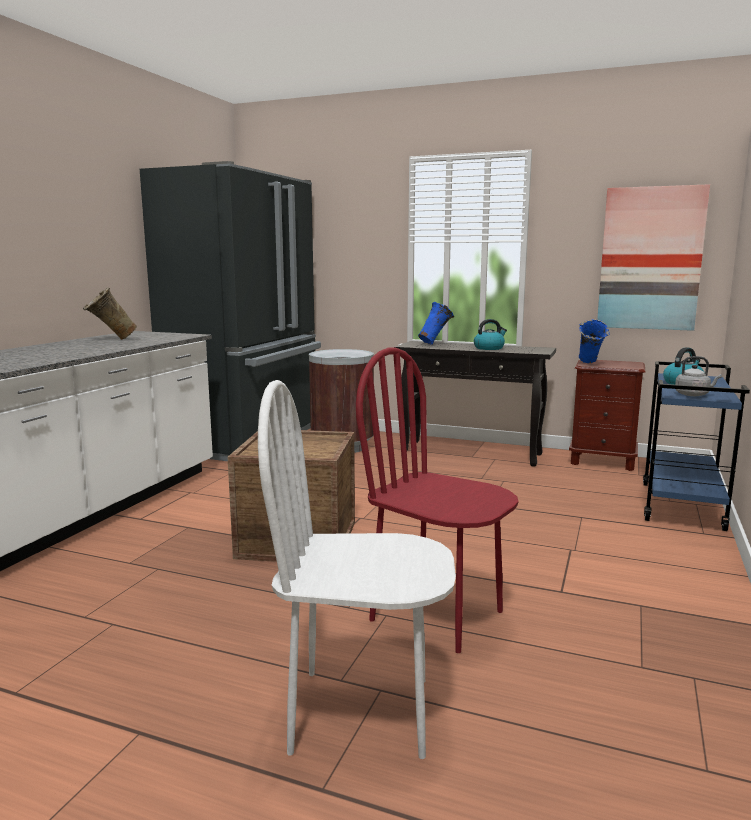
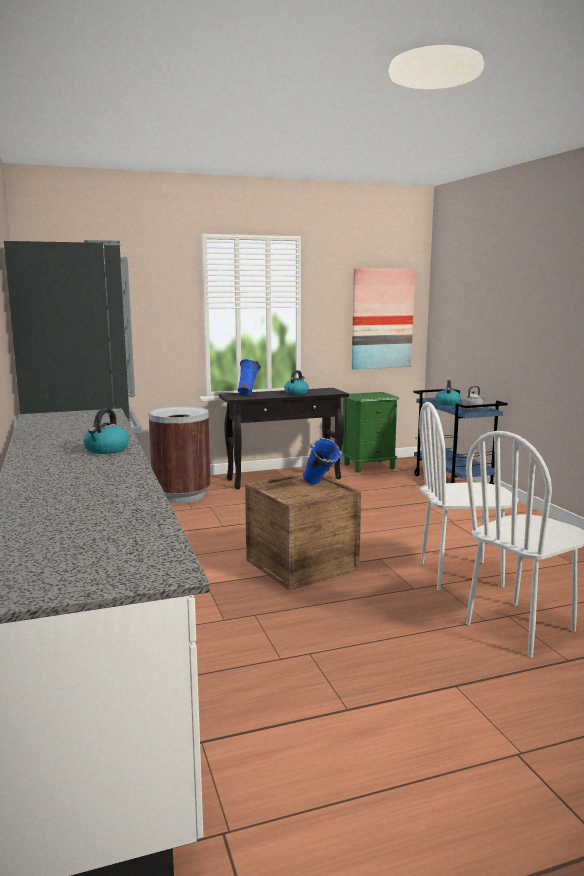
camera: 40 degrees left, 0 degrees up
(45, 357) = (106, 450): none -> kettle
(111, 340) = (64, 426): beige vase -> none
(437, 615) = (460, 574): red chair -> white chair
(590, 364) = (362, 397): blue vase -> blue vase (320, 486)
(602, 461) = (369, 466): brown nightstand -> green nightstand

